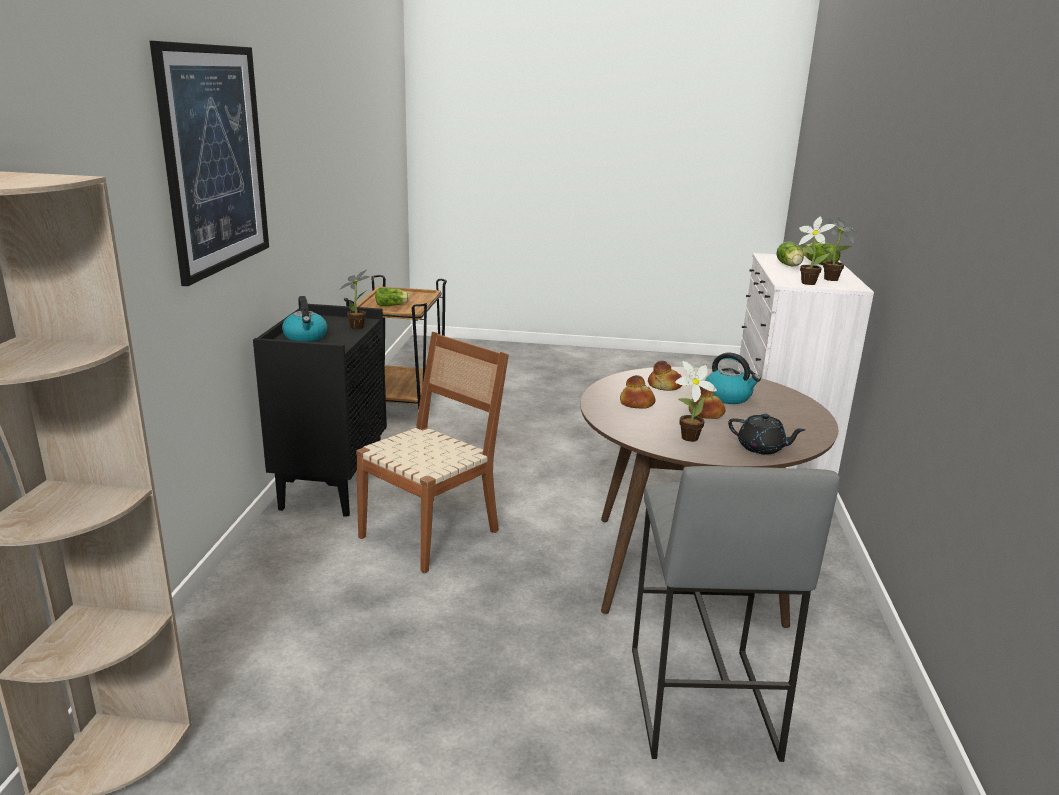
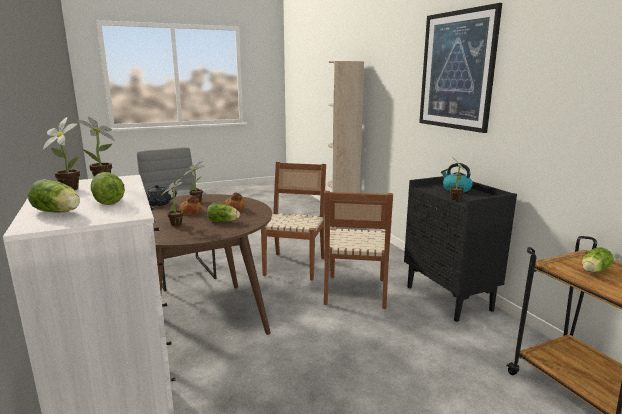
camera: 150 degrees right, 5 degrees down
(450, 628) = (295, 265): none -> chair
(664, 386) = (224, 221): bread -> lettuce
(728, 397) = (178, 224): kettle -> potted plant

